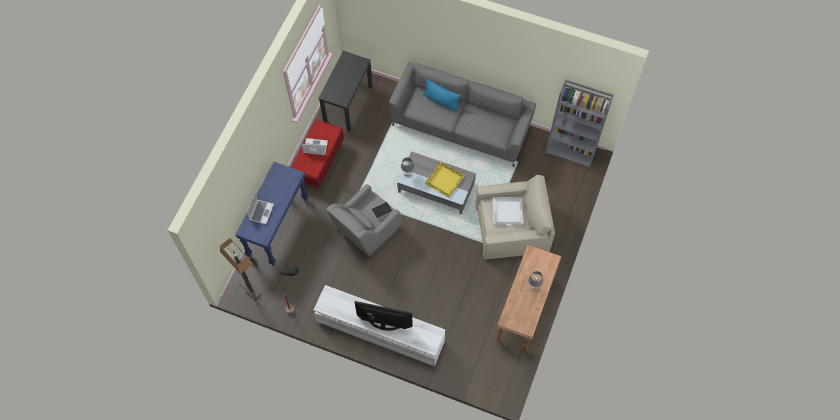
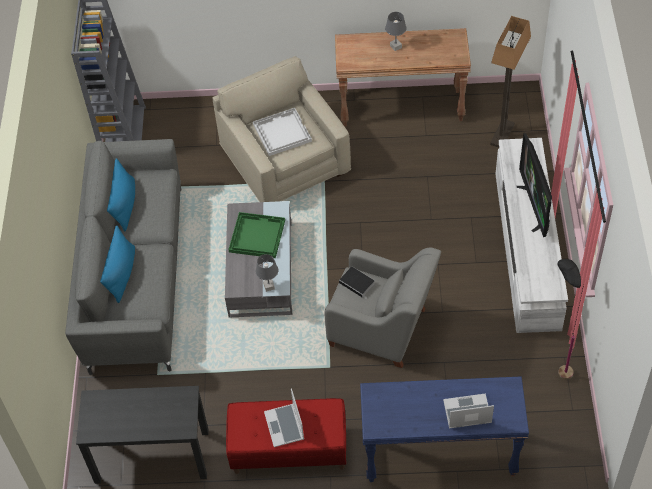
camera: 110 degrees left, 10 degrees down
(250, 289) = (567, 446): floor lamp -> floor lamp (502, 134)
(445, 180) = (256, 235): yellow tray -> green tray
(488, 115) = (124, 204): none -> blue pillow

